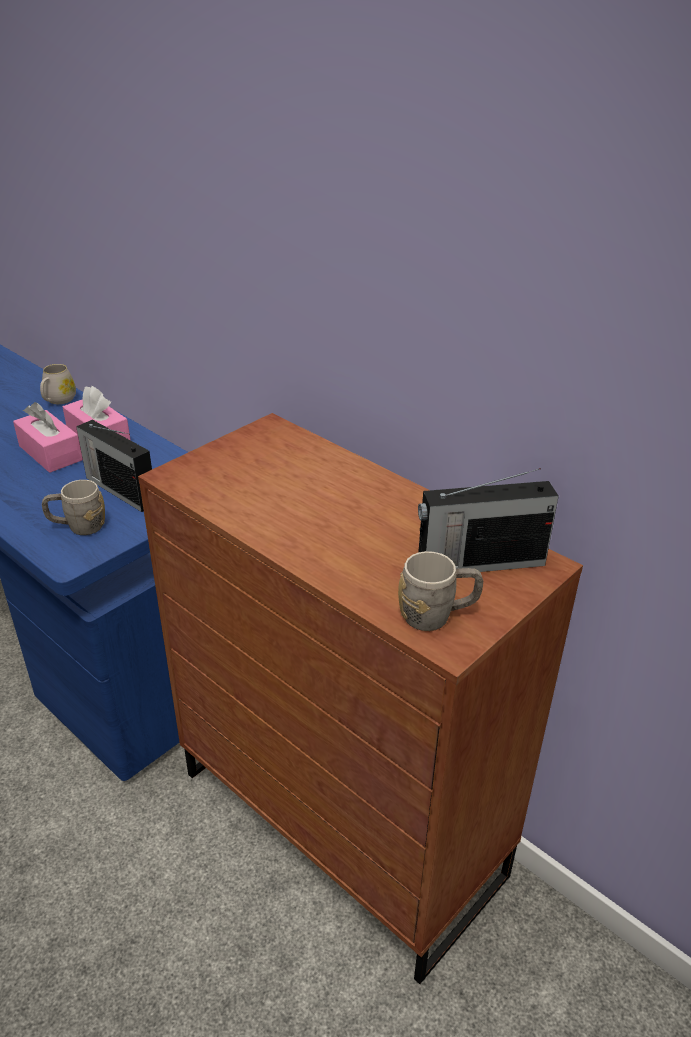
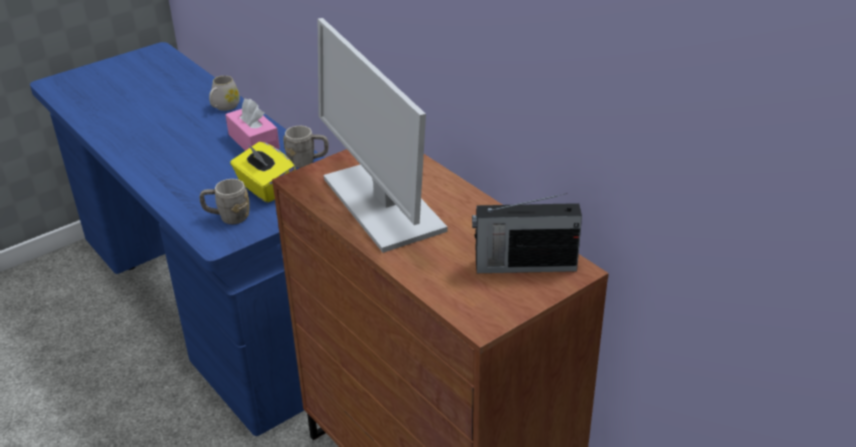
camera: 10 degrees right, 0 degrees up
(50, 453) = (212, 153): pink tissue box -> none
(120, 489) = (265, 188): radio -> yellow tissue box
(282, 498) = (381, 204): none -> monitor
(437, 616) = (478, 303): grey mug -> grey mug (307, 161)

